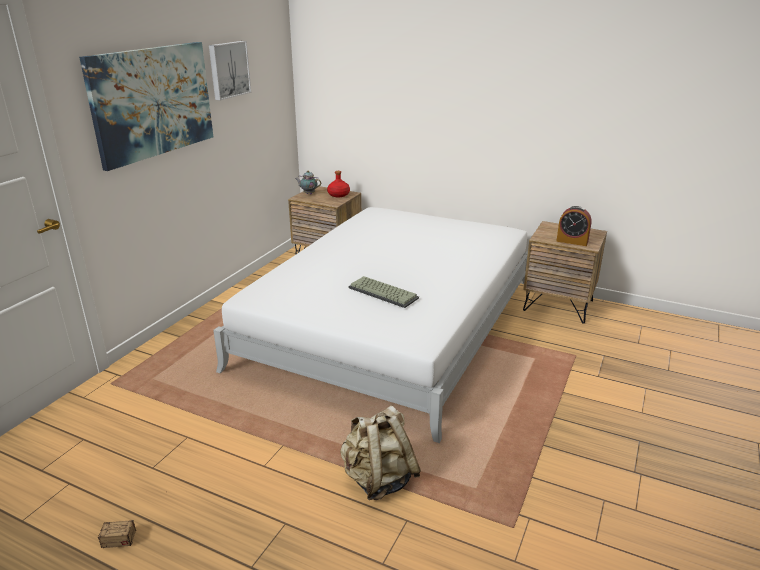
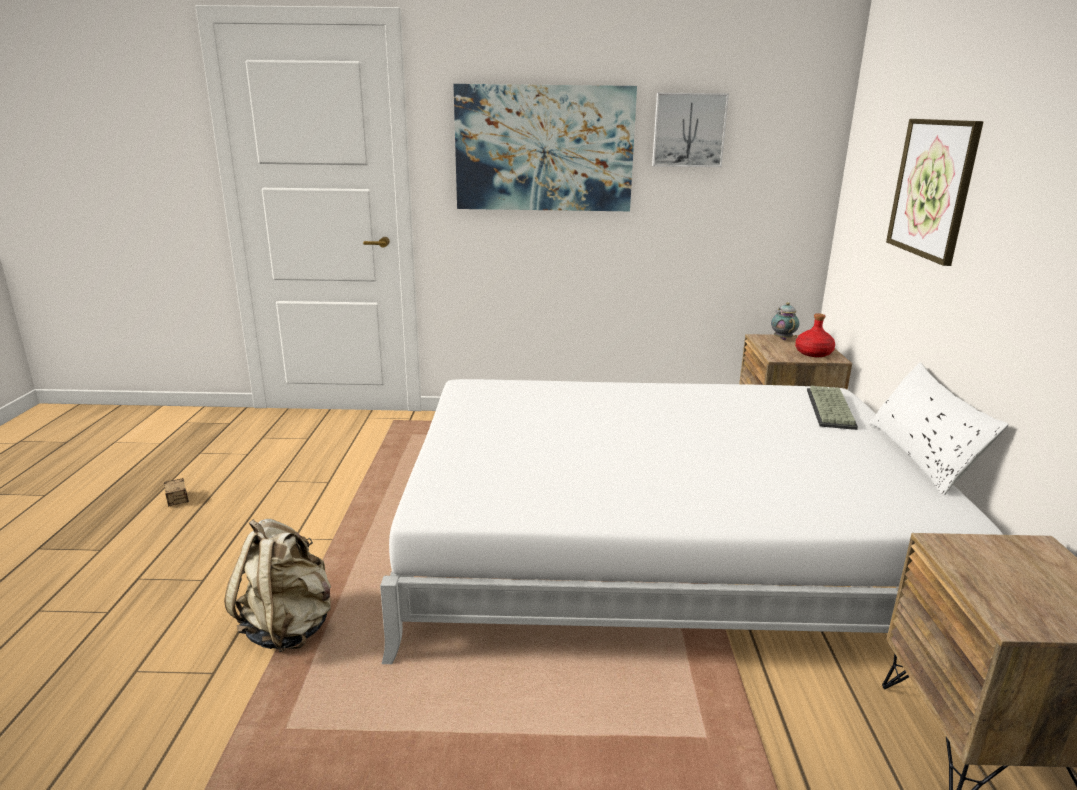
camera: 65 degrees right, 5 degrees down
(384, 293) = (553, 452): keyboard -> keyboard (832, 409)
(402, 89) = (933, 188): none -> picture
(457, 218) = (922, 456): none -> white pillow
(572, 241) = (996, 591): alarm clock -> none

